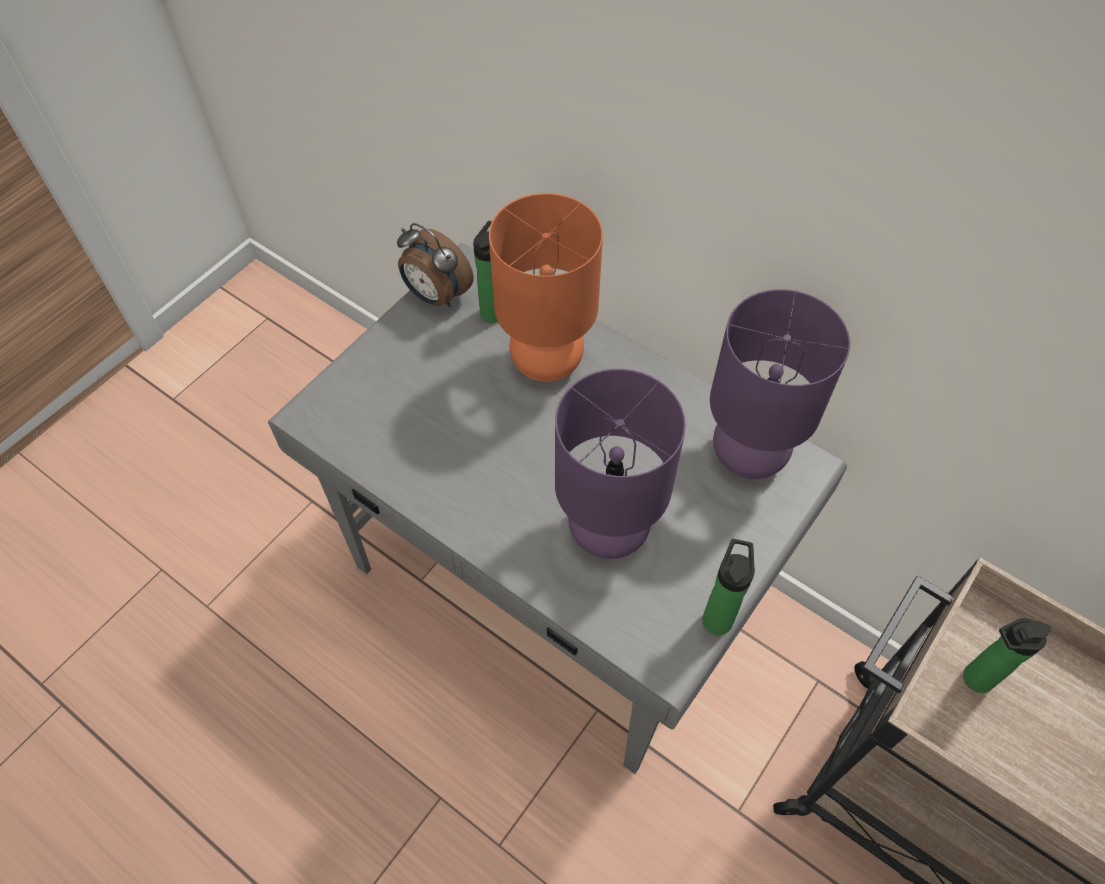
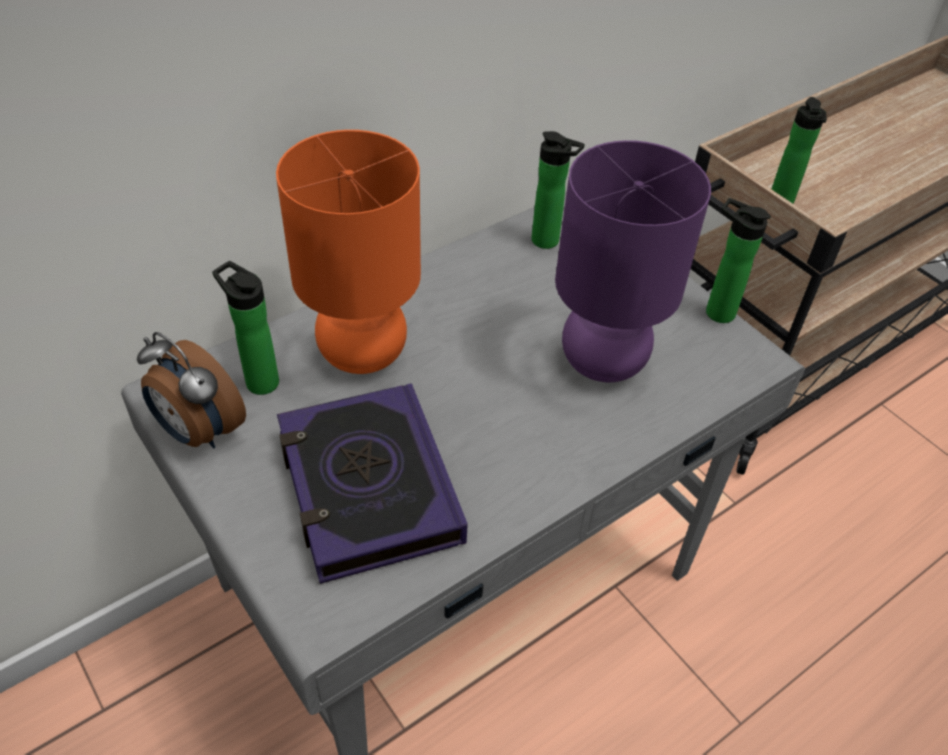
camera: 75 degrees left, 10 degrees down
(419, 406) = (368, 488): none -> book
(436, 296) = (198, 431): alarm clock -> alarm clock turned 75 degrees clockwise
(747, 455) = (549, 242): purple table lamp -> bottle

